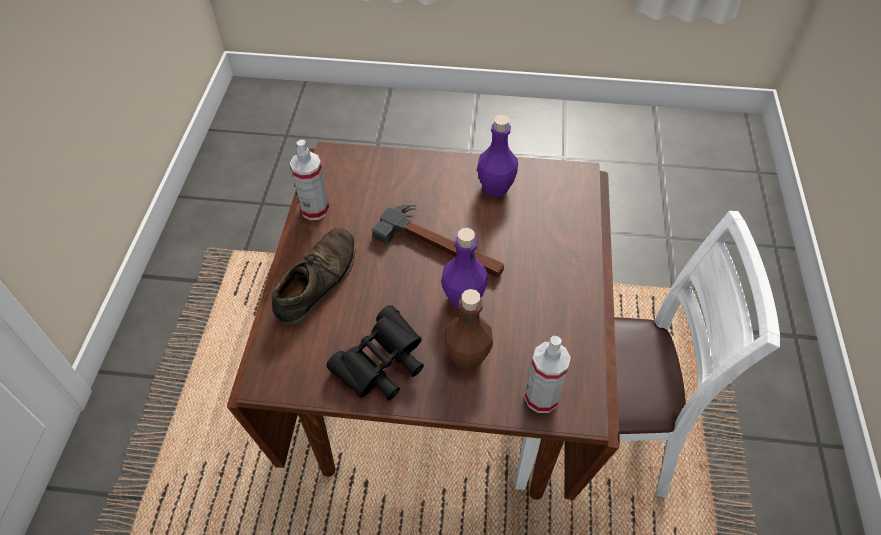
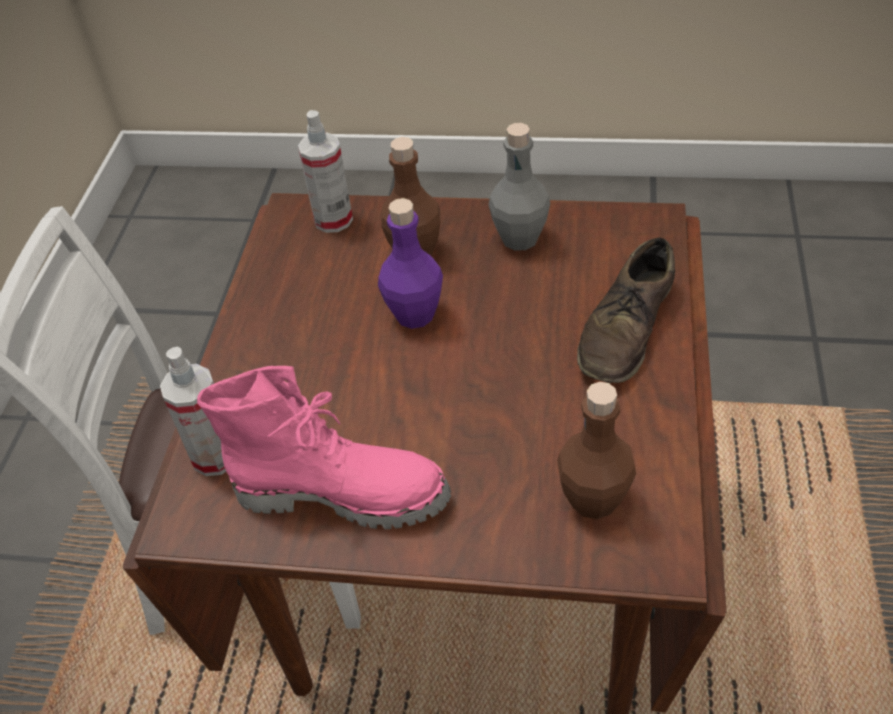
camera: 175 degrees left, 5 degrees down
(315, 209) = (664, 440): spray bottle -> spray bottle (215, 456)
(360, 181) = (593, 499): none -> brown bottle
(381, 366) = (519, 238): black binoculars -> grey bottle
(441, 247) = (444, 384): hammer -> none
(495, 187) = (343, 493): purple bottle -> pink boot

